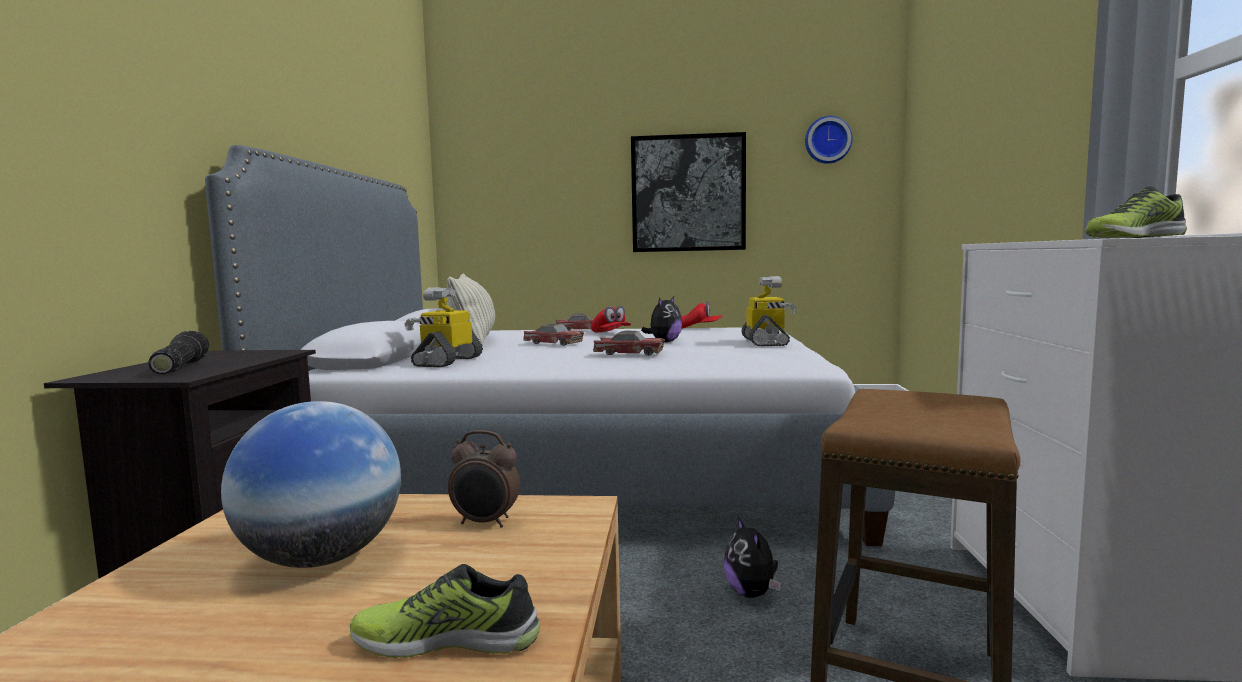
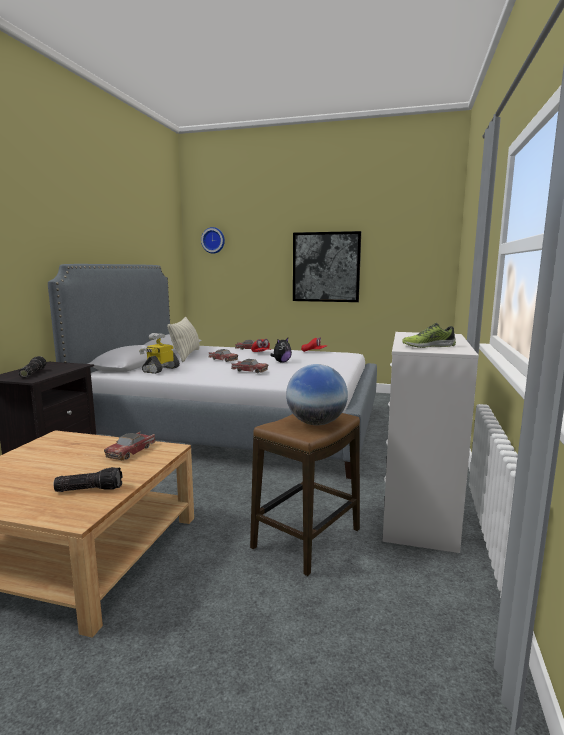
camera: 10 degrees right, 5 degrees up
(322, 558) = (66, 459): globe -> globe (316, 423)
(448, 639) = (90, 489): shoe -> flashlight
(485, 523) = (131, 451): alarm clock -> toy car
(752, 593) = (273, 493): plush toy -> none
(766, 342) = (331, 366): toy robot -> none
(827, 140) = (411, 237): wall clock -> wall clock (213, 240)

